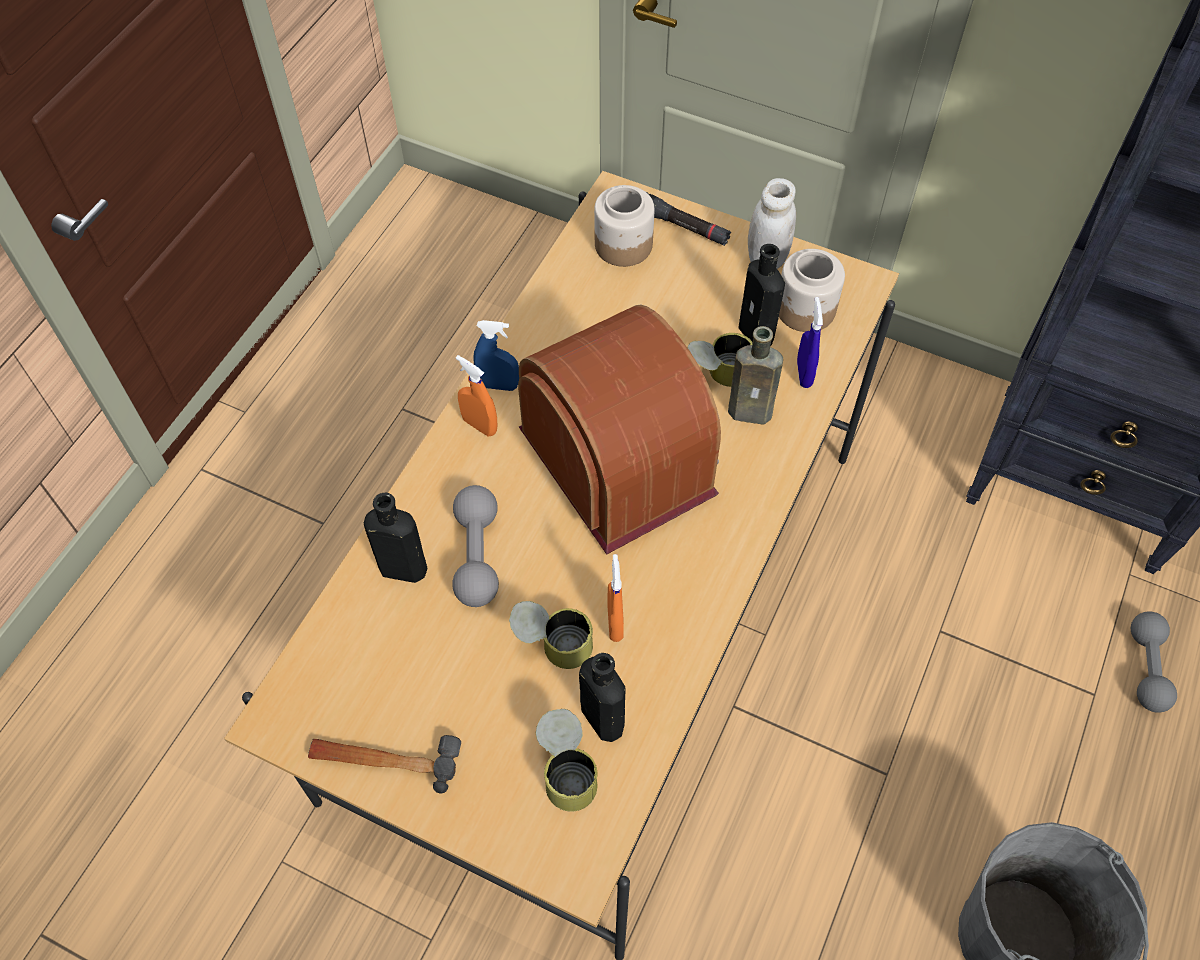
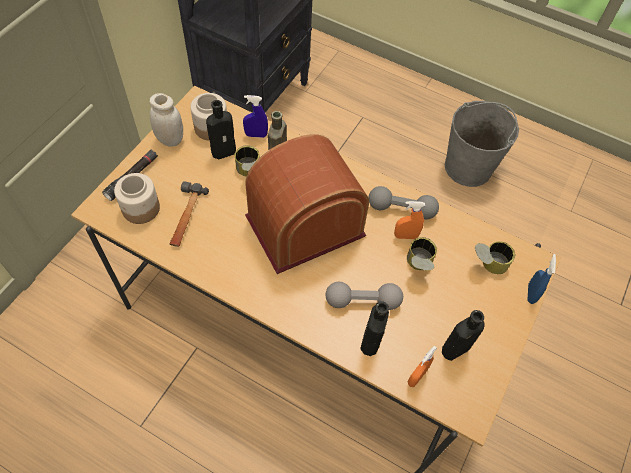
camera: 90 degrees left, 0 degrees up
(384, 759) = (489, 352): hammer -> hammer (186, 217)
(480, 425) = (271, 296): orange spray bottle -> orange spray bottle (416, 377)
(498, 385) = (241, 284): blue spray bottle -> blue spray bottle (531, 293)
(600, 716) = (458, 247): black bottle -> black bottle (453, 350)
(1146, 668) = (351, 97): grey dumbbell -> grey dumbbell (401, 209)

